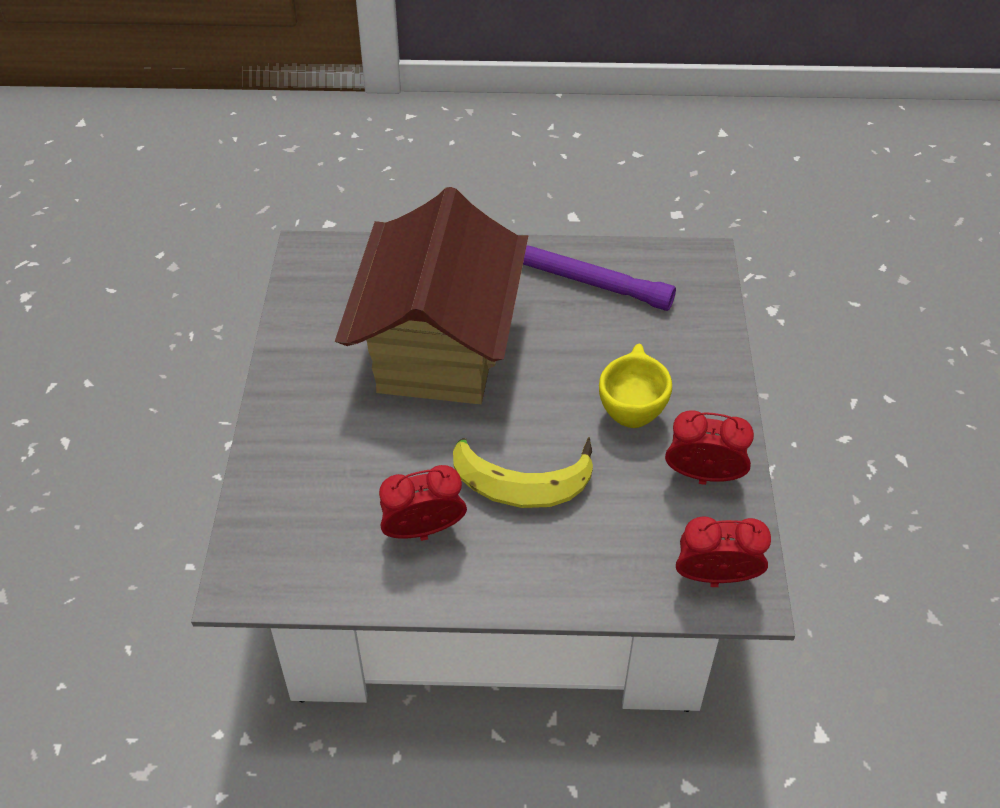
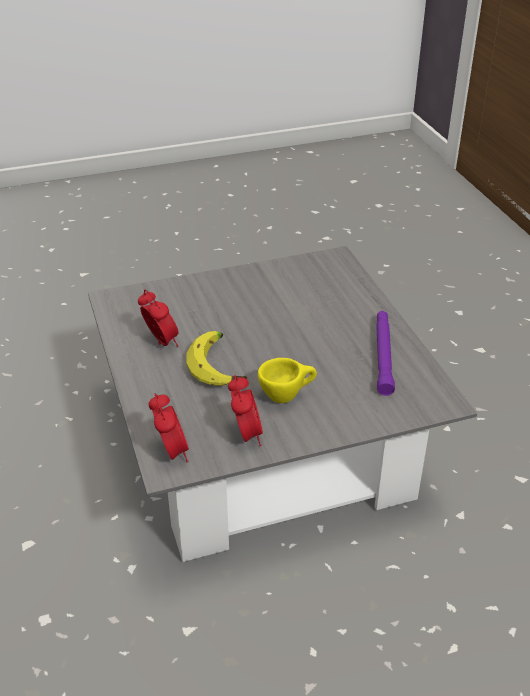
camera: 70 degrees right, 10 degrees down
(438, 353) = (288, 317): toy house -> none

